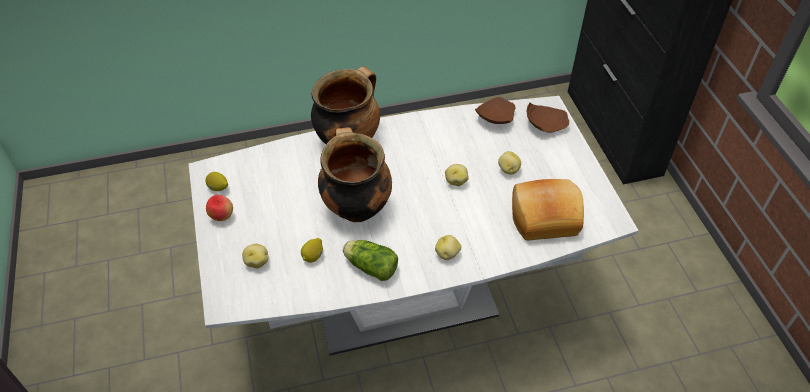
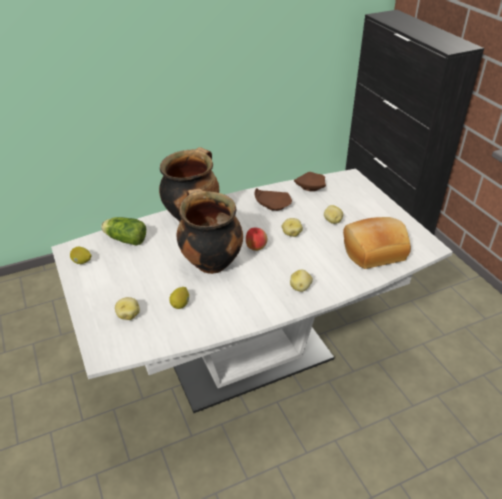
camera: 10 degrees left, 10 degrees down
(222, 217) = (89, 284): apple -> apple (256, 248)
(369, 266) = (234, 306): lettuce -> lettuce (124, 239)
(545, 124) = (351, 187): brown plate -> brown plate (272, 205)

